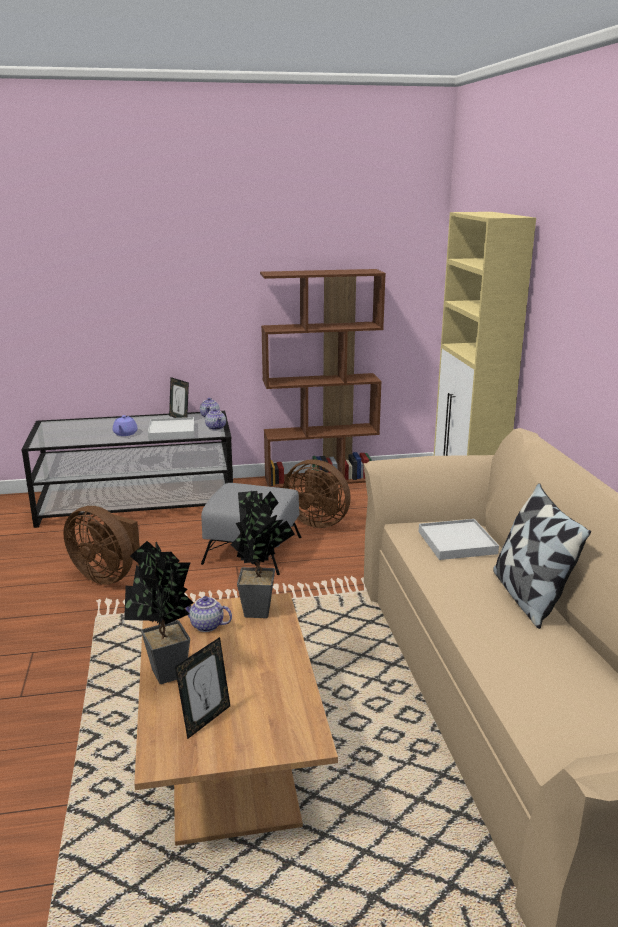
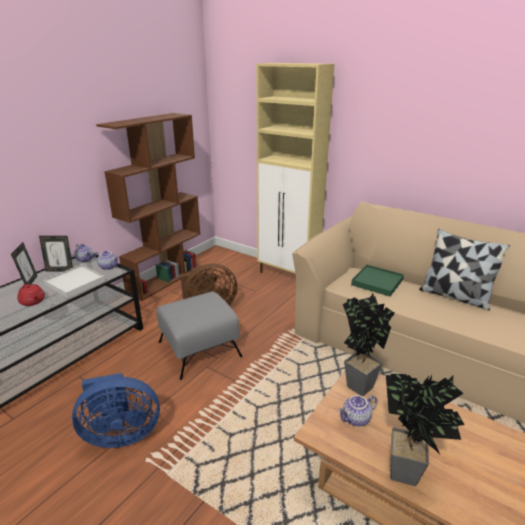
camera: 45 degrees left, 5 degrees up
(107, 575) = (120, 434): brown fan -> blue fan
(125, 434) = (33, 302): purple teapot -> red teapot
(206, 720) = (481, 485): picture frame -> picture frame (29, 282)
(457, 542) = (377, 282): white tray -> green tray

